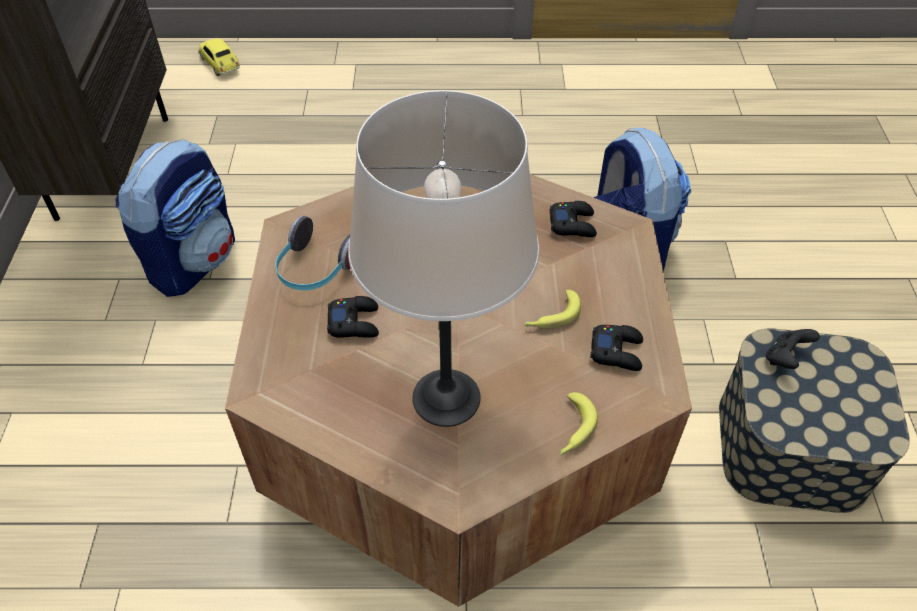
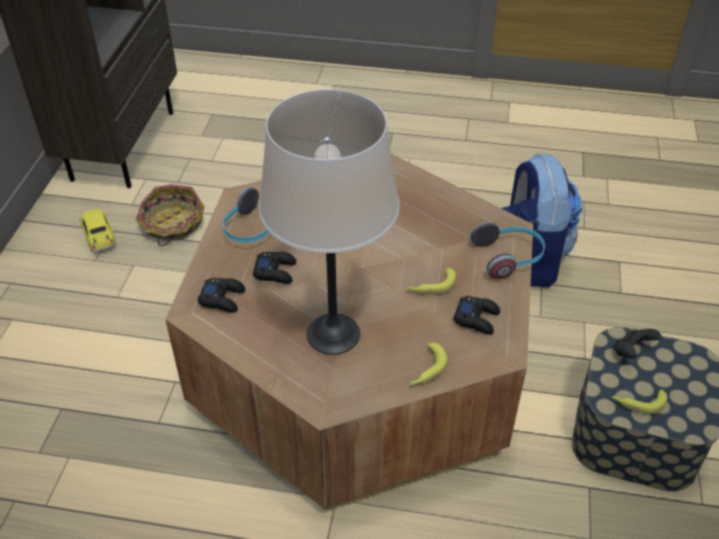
camera: 10 degrees right, 5 degrees down
(194, 260) = (172, 224): backpack -> basket
(220, 64) = (223, 74): toy car -> toy car (99, 236)
(573, 224) = (466, 220): black game controller -> black game controller (222, 298)
(635, 266) = (508, 258): none -> headphones
(808, 421) = (637, 402): none -> banana

